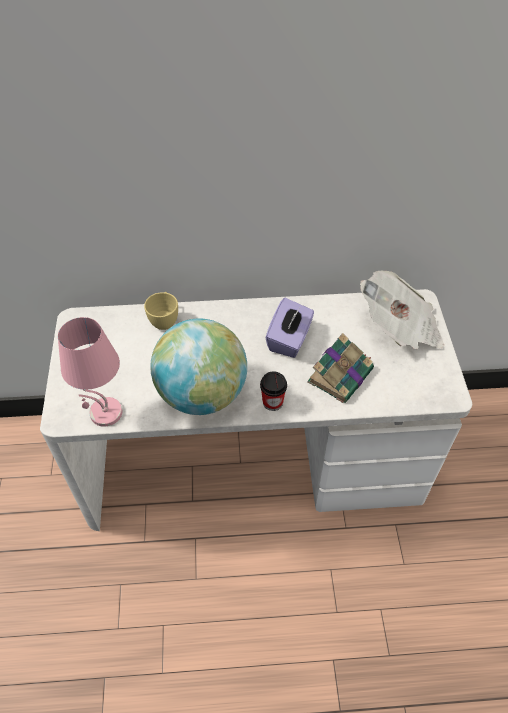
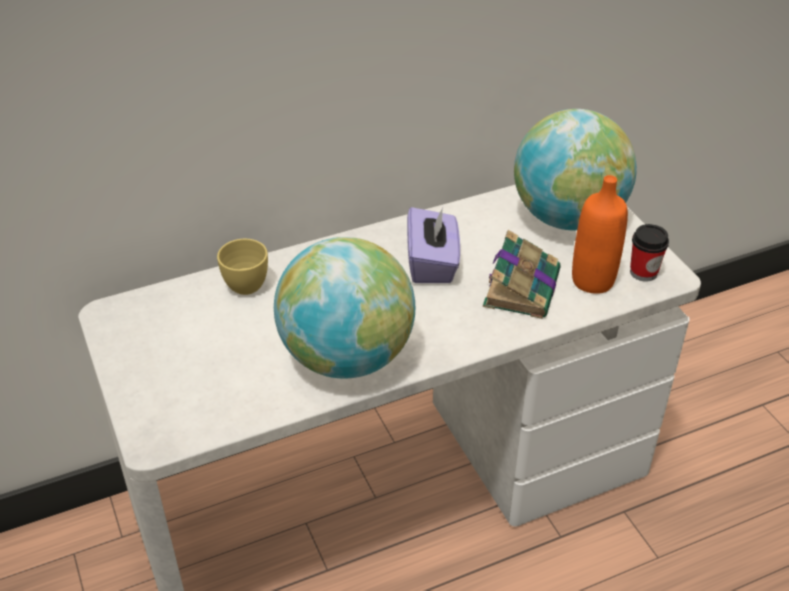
camera: 20 degrees left, 10 degrees down
(105, 413) = (218, 418): pink table lamp -> none
(272, 402) = (449, 342): cup -> cup (643, 272)
(393, 383) = (592, 280): none -> orange bottle
(399, 328) = (567, 217): newspaper -> globe

